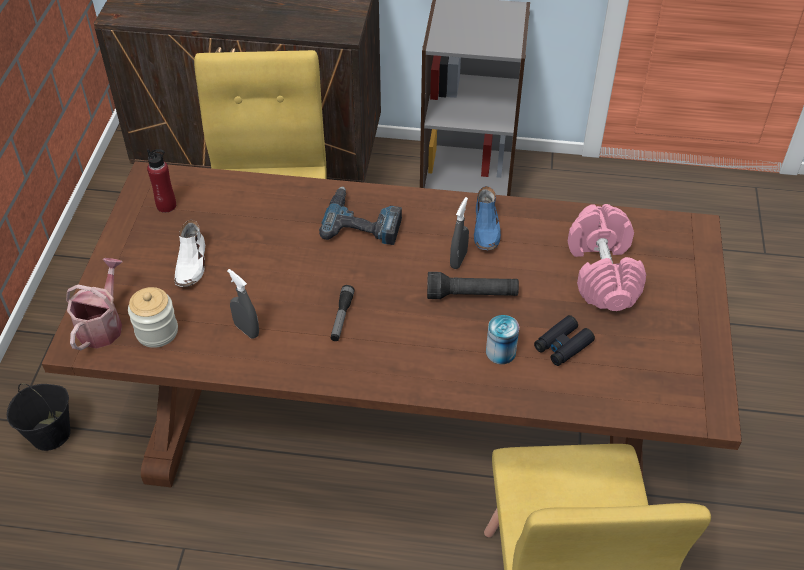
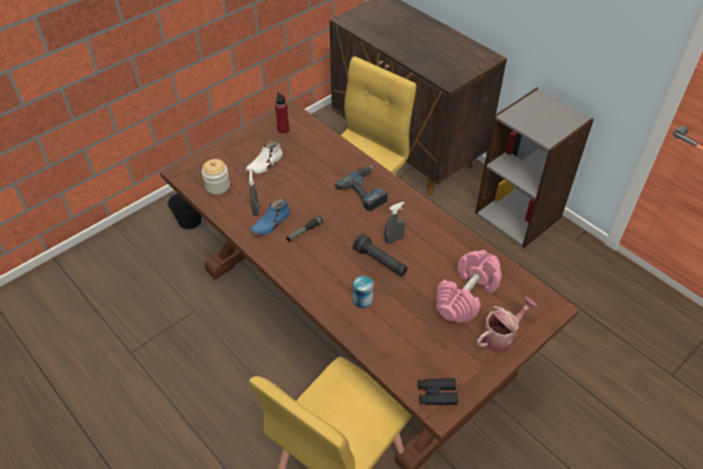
camera: 40 degrees right, 0 degrees up
(102, 324) = (199, 169): watering can -> watering can (501, 336)
(486, 229) = (427, 233): blue shoe -> blue shoe (271, 223)
(562, 345) = (399, 318): black binoculars -> black binoculars (436, 394)

